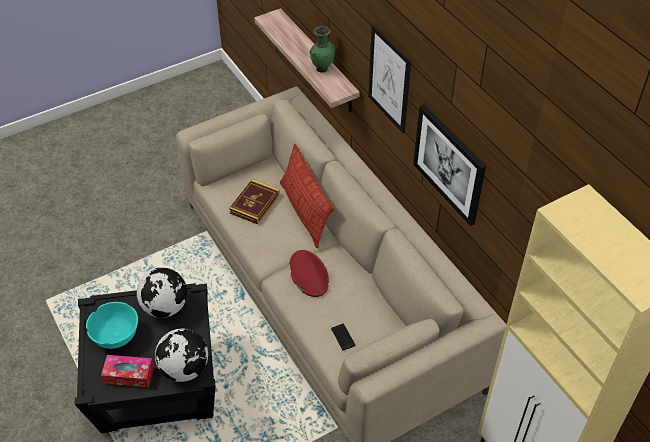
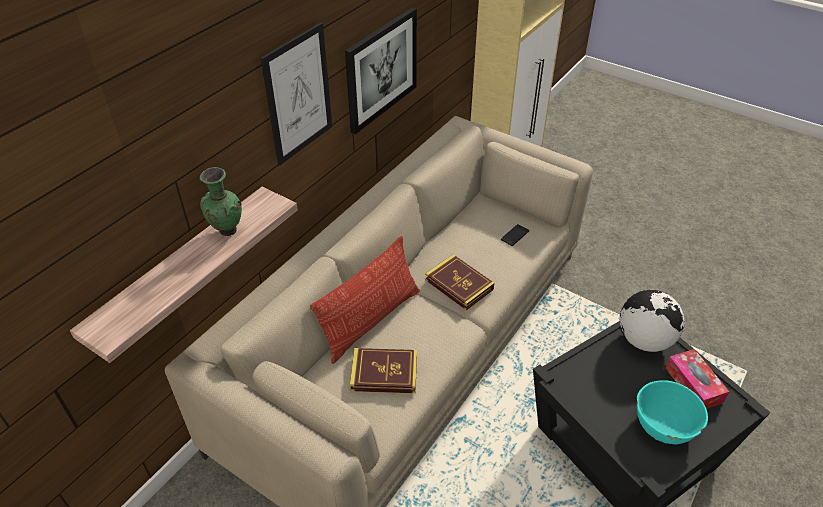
camera: 115 degrees left, 5 degrees down
(165, 307) = (590, 396): globe -> none
(308, 274) = (459, 284): red hat -> book

